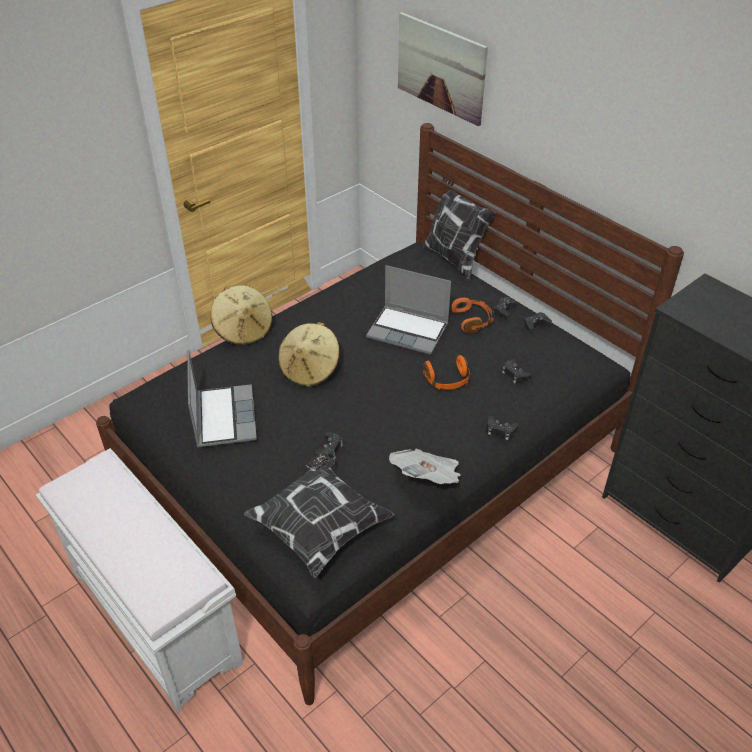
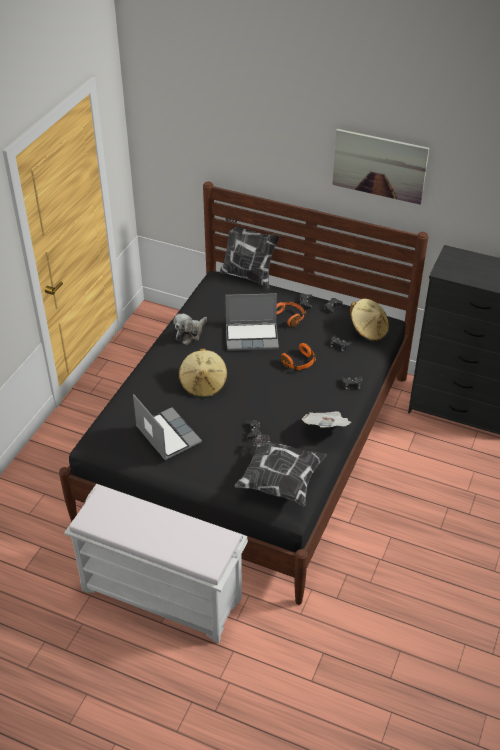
camera: 25 degrees left, 0 degrees up
(243, 330) = (135, 372): beige hat -> beige hat (368, 331)
(337, 305) = (190, 333): none -> plush toy
(441, 68) = (212, 141): picture -> picture (379, 166)

